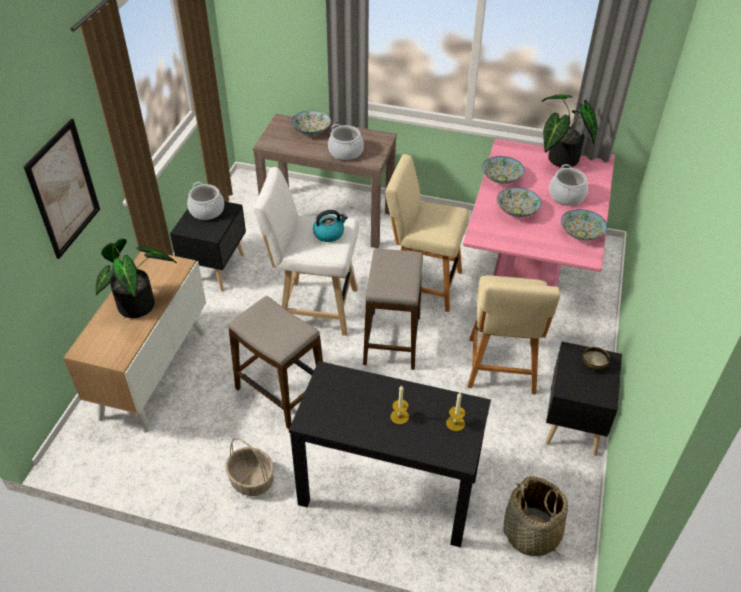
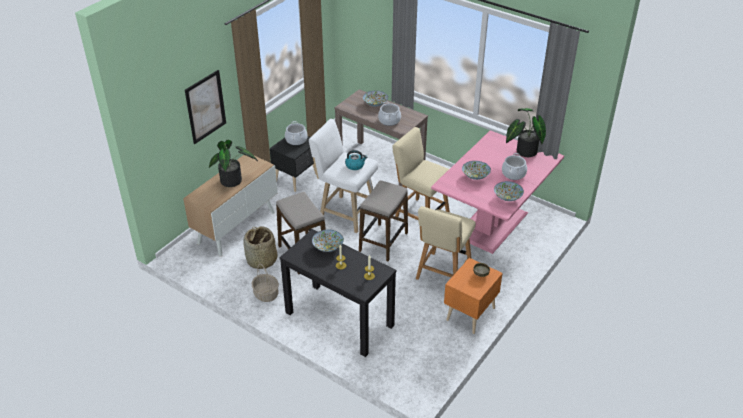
camera: 20 degrees right, 5 degrees down
(501, 178) = (478, 155): bowl -> bowl (328, 247)
(531, 533) = (410, 362): basket -> basket (261, 260)
(572, 424) = (469, 314): black nightstand -> orange nightstand

